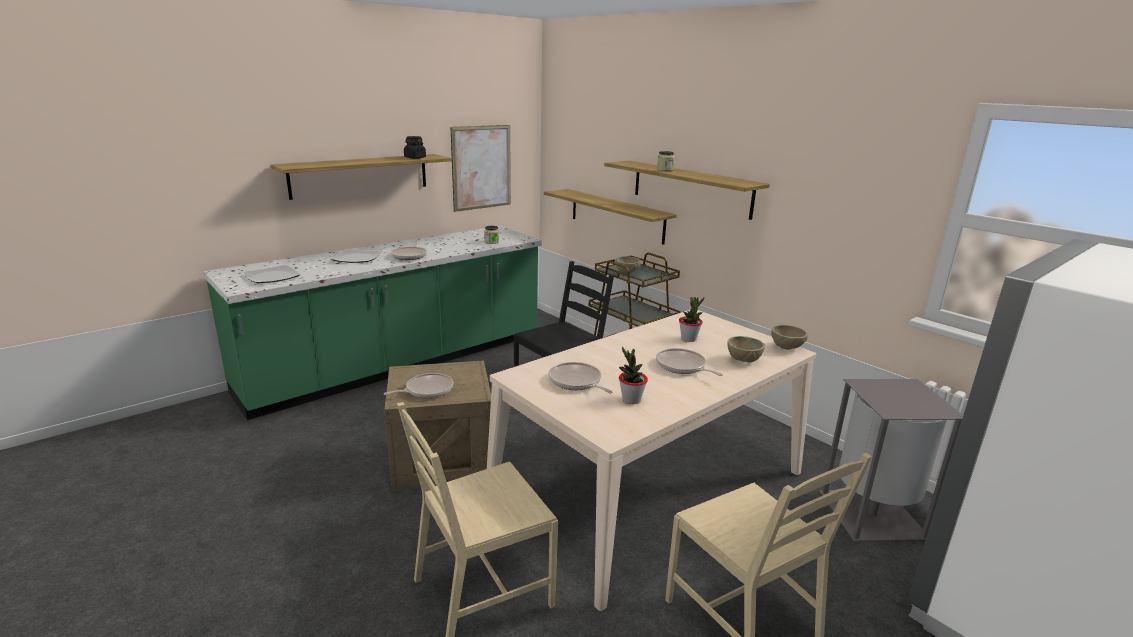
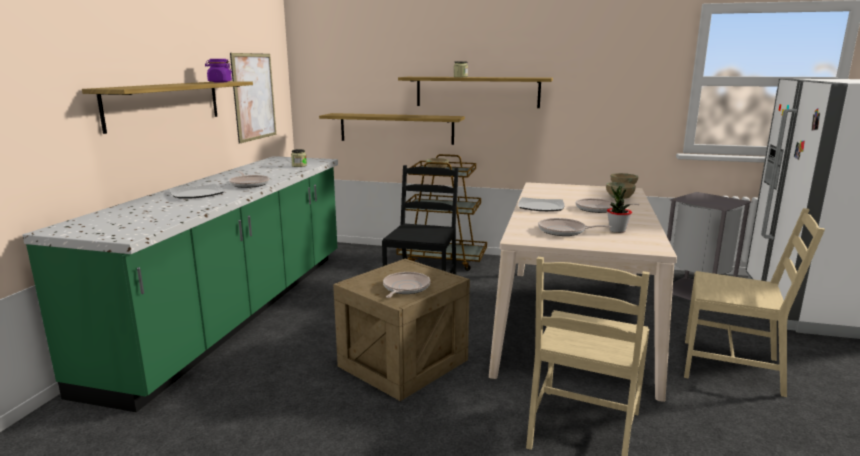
camera: 35 degrees left, 5 degrees down
(272, 276) = (140, 221): plate -> plate (540, 206)
(415, 158) = (219, 82): black jar -> purple jar
(688, 339) = (565, 196): potted plant -> none

